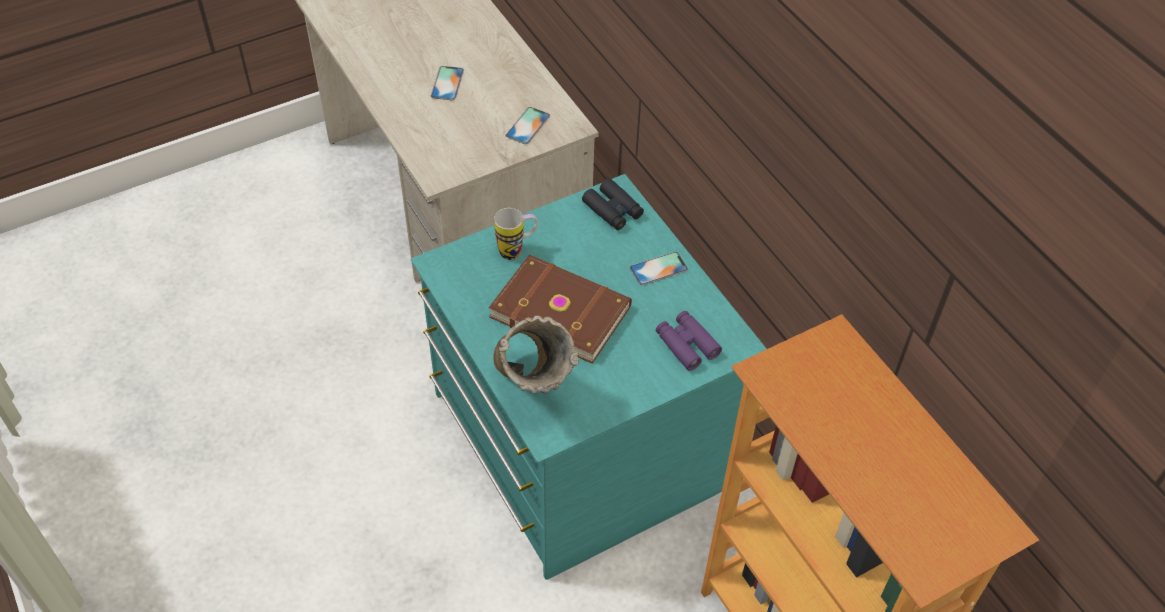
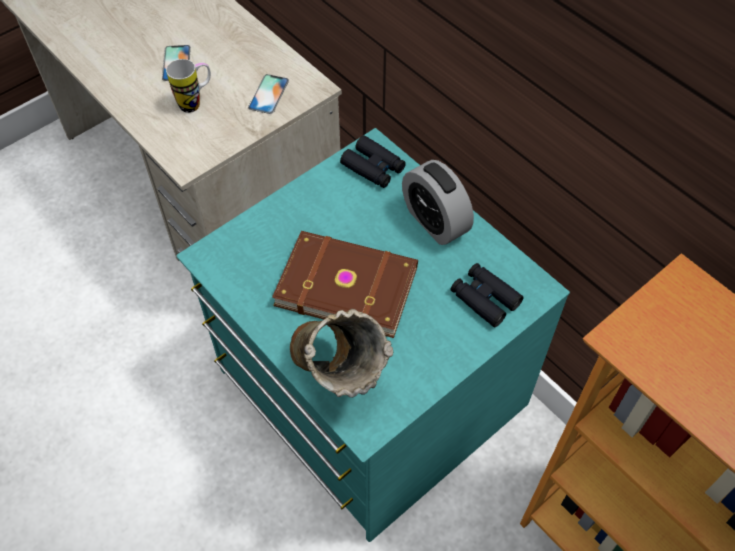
camera: 10 degrees left, 5 degrees up
(517, 250) = (286, 227): mug -> mug (196, 103)
(658, 269) = (435, 221): phone -> alarm clock
(687, 345) = (484, 298): purple binoculars -> black binoculars

